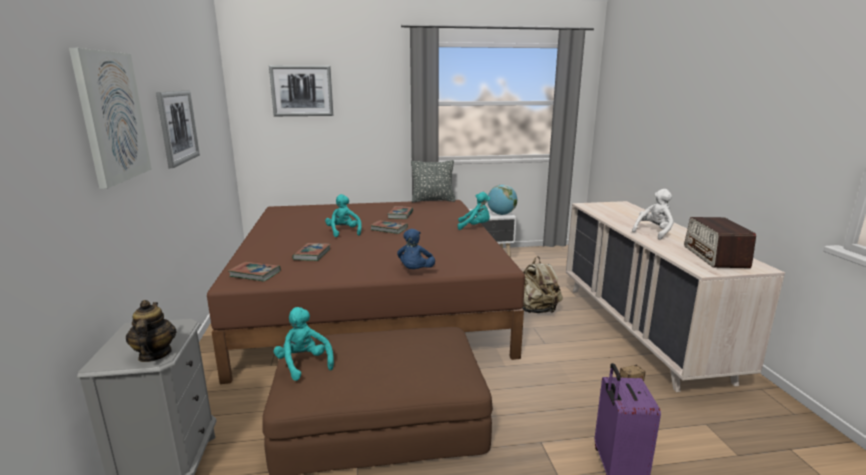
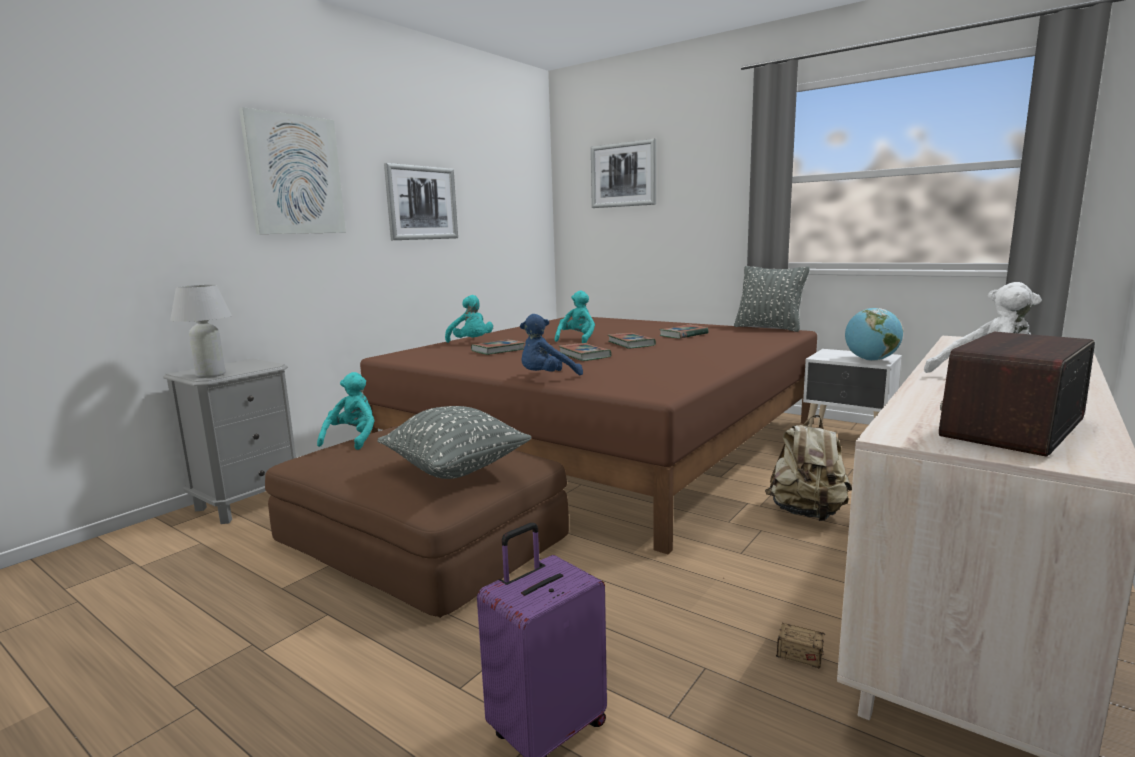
camera: 45 degrees right, 5 degrees down
(154, 354) = (211, 375): teapot -> white table lamp
(255, 274) = (418, 355): book -> book (584, 355)
(433, 355) = (456, 469): none -> grey pillow
(475, 227) = (747, 356): turquoise plush toy -> turquoise plush toy (471, 343)

